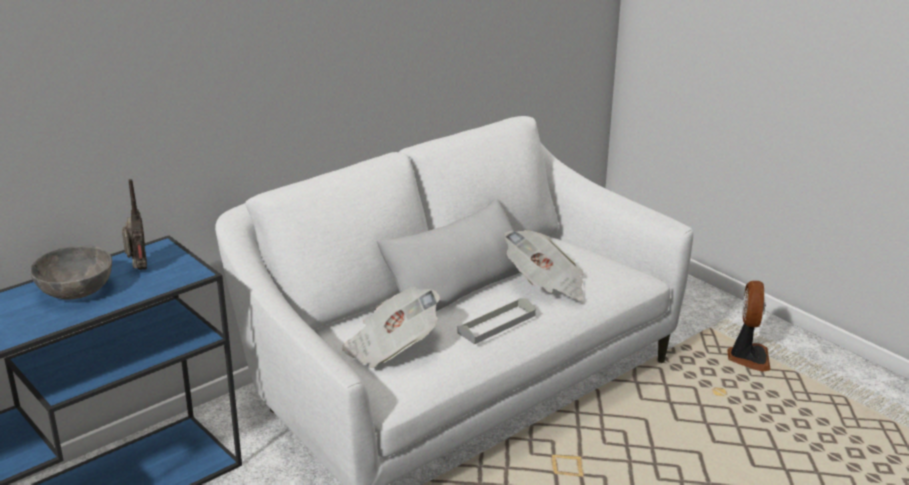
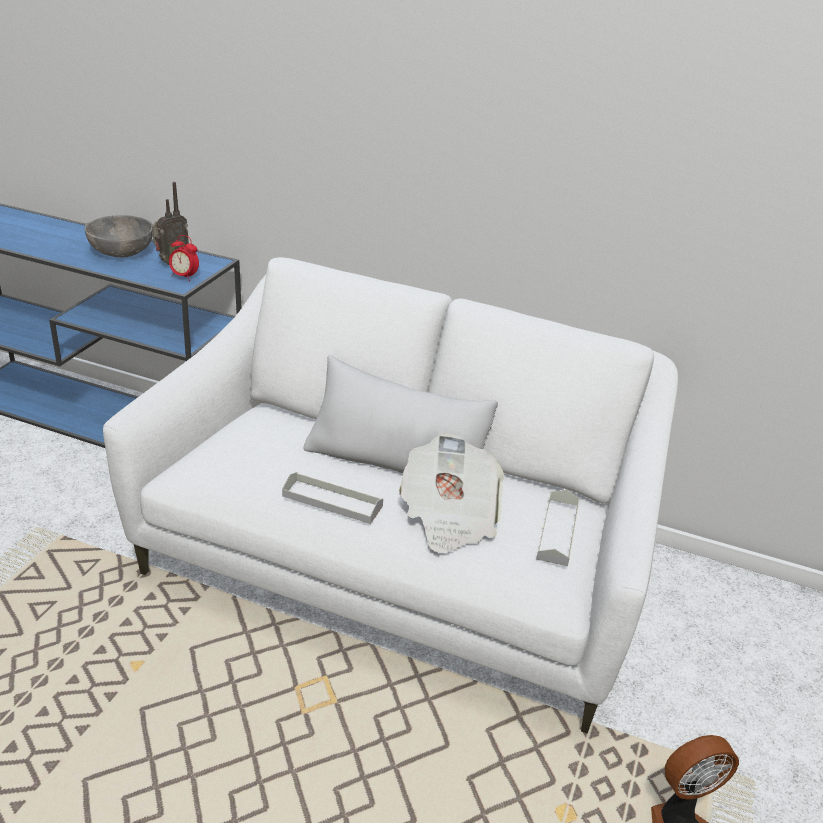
camera: 60 degrees right, 5 degrees up
(178, 267) = (184, 277): none -> alarm clock
(391, 348) = (254, 451): newspaper -> none
(584, 253) = (558, 531): none -> grey tray

